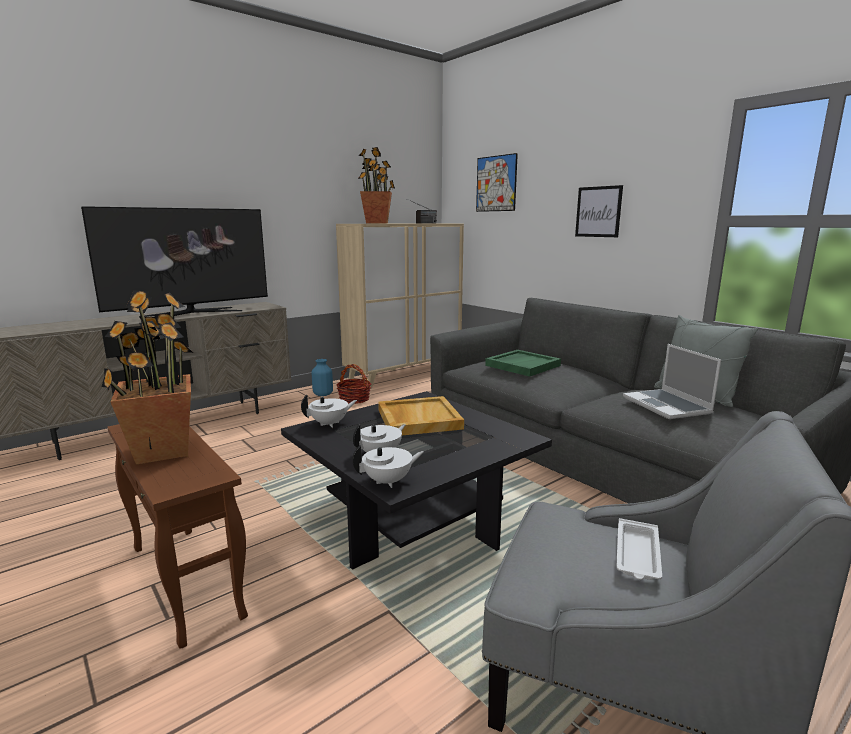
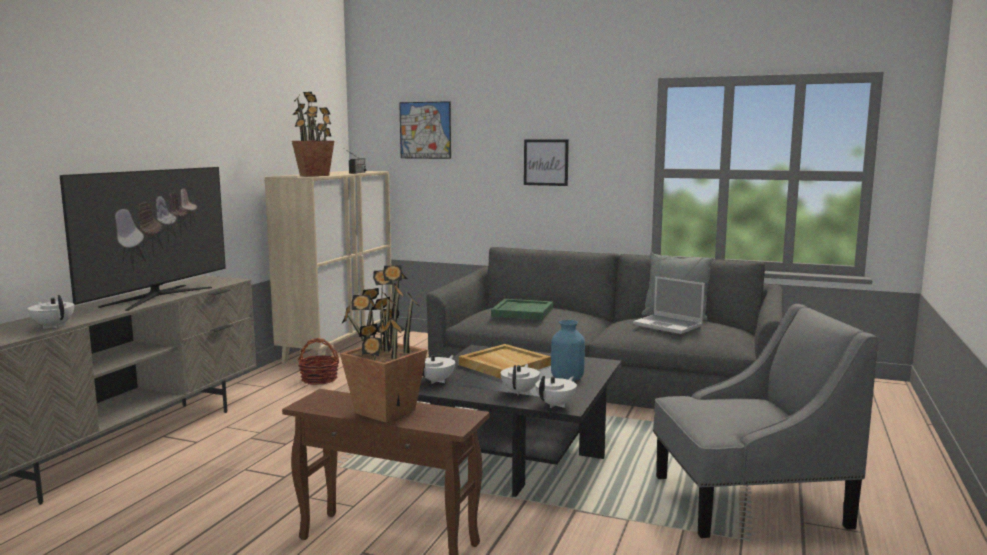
camera: 30 degrees left, 5 degrees down
(74, 327) = (53, 326): none -> white teapot
(323, 394) = (274, 381): blue vase -> blue vase (568, 379)
(637, 555) = (751, 405): white tray -> none

